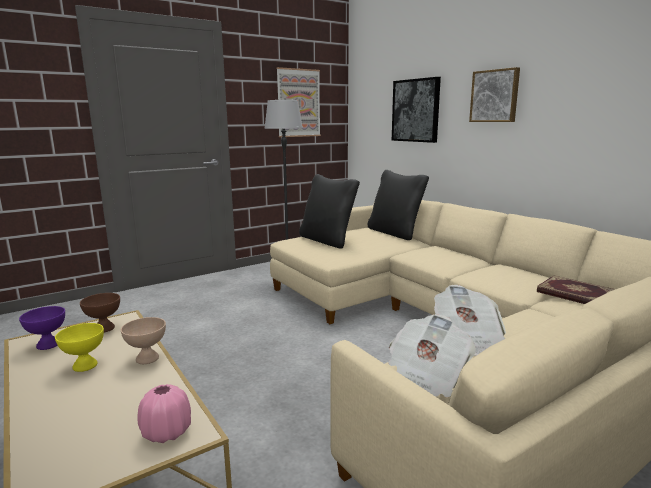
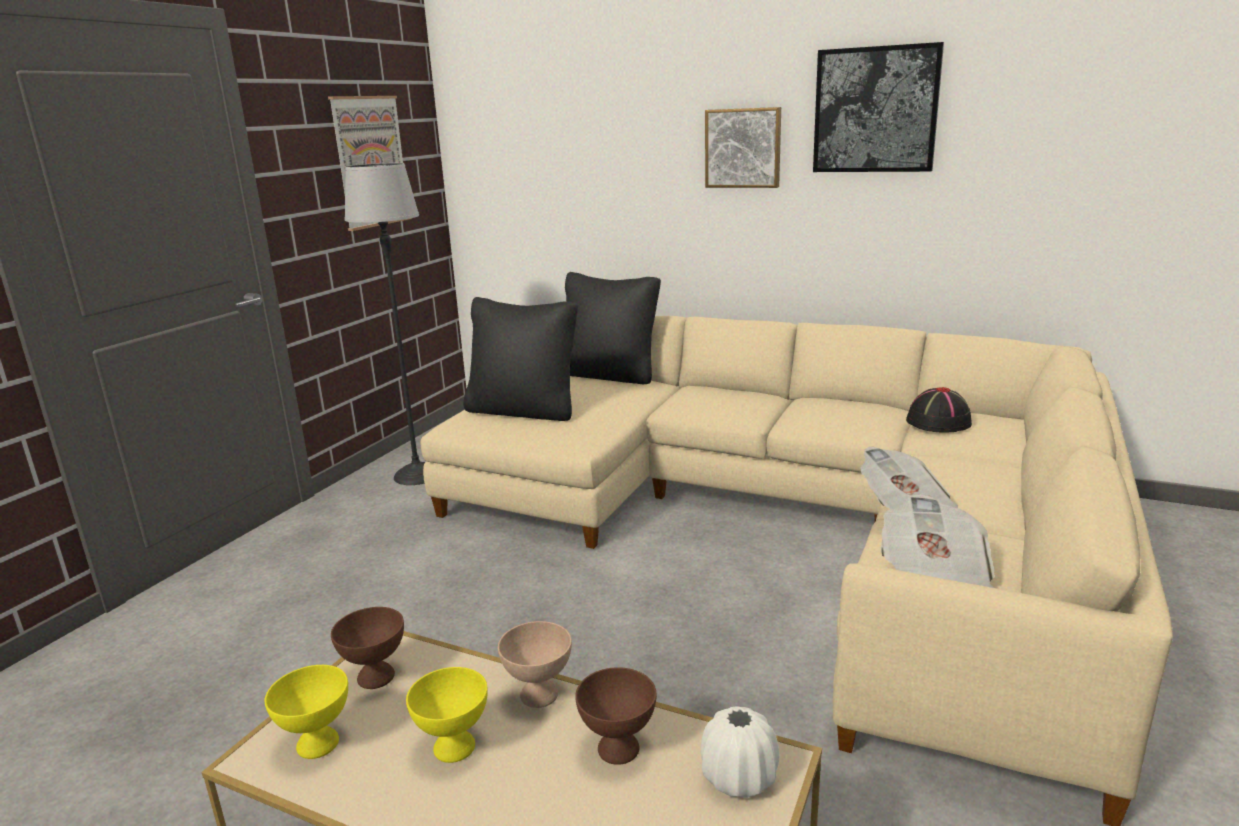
camera: 30 degrees left, 5 degrees up
(48, 345) = (318, 745): purple bowl -> yellow bowl
(140, 395) = (620, 749): none -> brown bowl
(166, 432) = (738, 778): pink vase -> white vase
(416, 110) = (597, 168): picture -> picture (875, 110)
(575, 295) = (937, 422): book -> black hat

